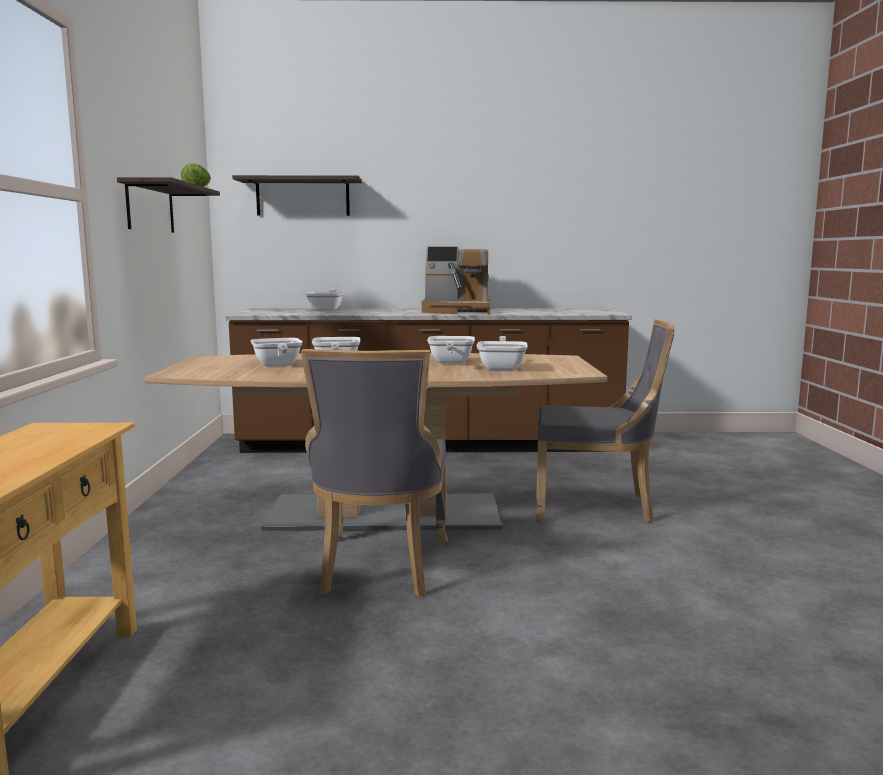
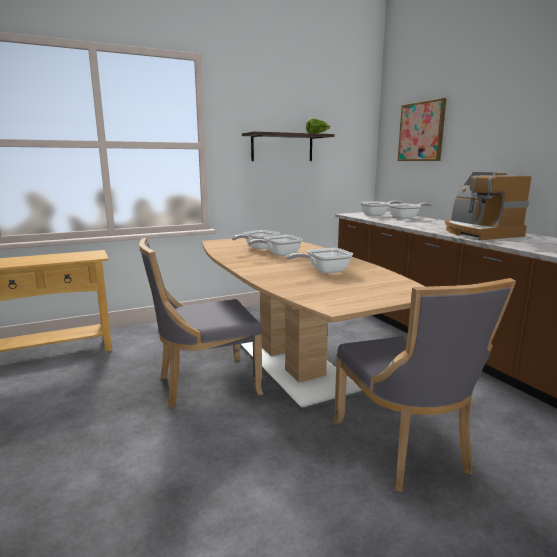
camera: 65 degrees right, 5 degrees up
(303, 197) = (421, 131): shelf -> picture
(502, 368) = (321, 284): frying pan -> frying pan (377, 215)

